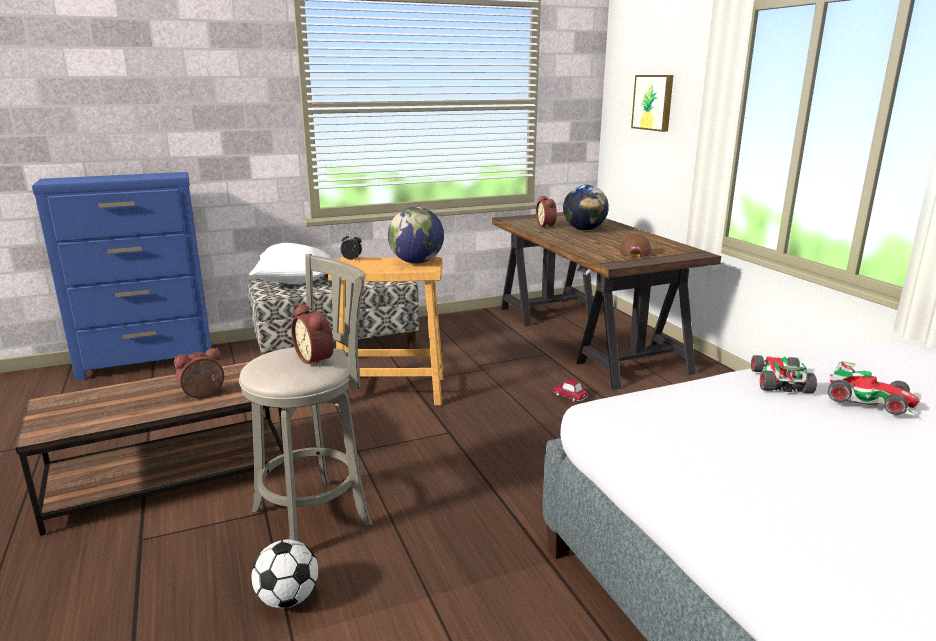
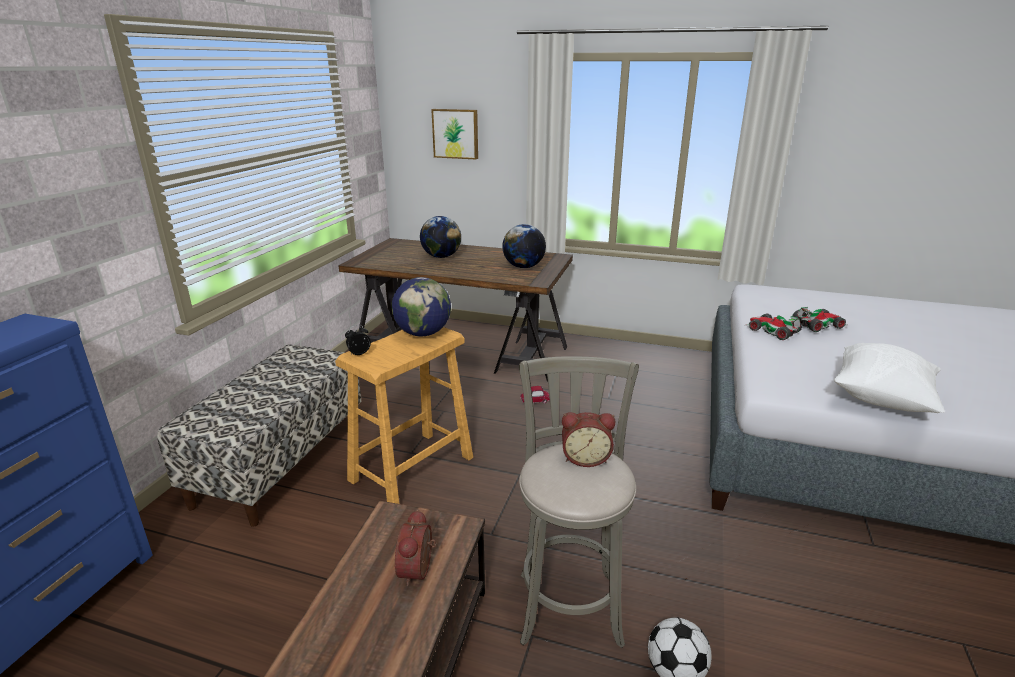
camera: 50 degrees left, 5 degrees up
(293, 282) = (224, 408): white pillow -> white pillow (881, 398)
(547, 226) = (406, 261): alarm clock -> none
(635, 252) = (523, 267): brown cap -> globe

